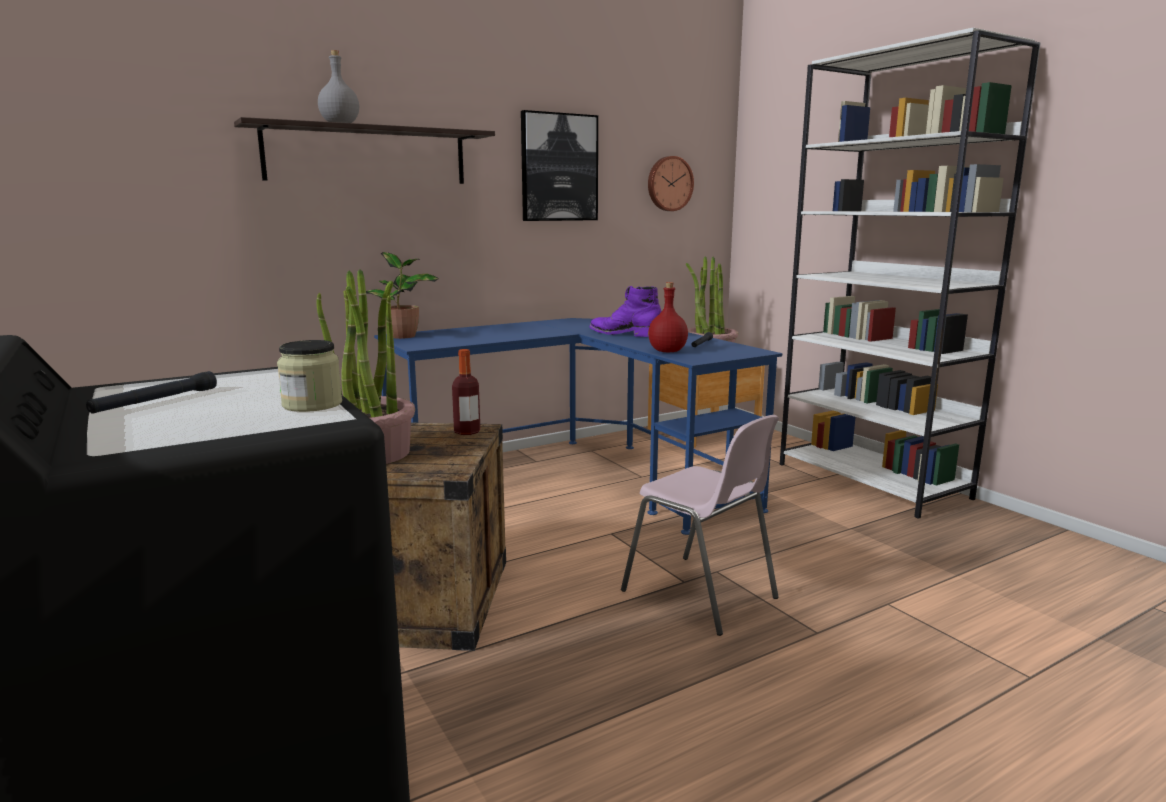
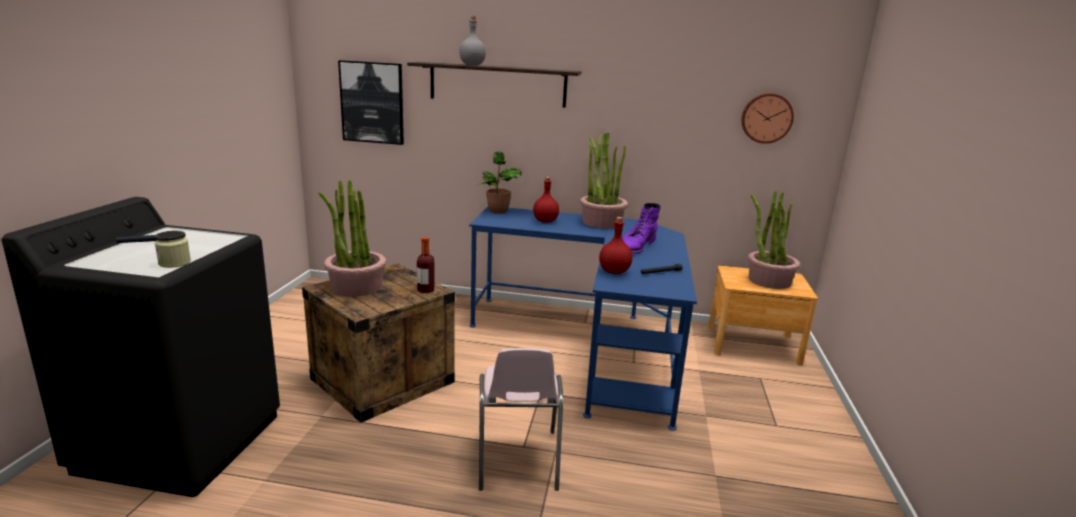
camera: 40 degrees right, 5 degrees up
(482, 334) = (545, 221): none -> red bottle
(540, 325) = (601, 222): none -> potted plant
(559, 167) = (650, 99): picture -> picture (372, 102)
(626, 333) = (636, 246): purple boot -> purple boot turned 135 degrees counterclockwise
(872, 481) = (823, 450): white bookcase -> none

